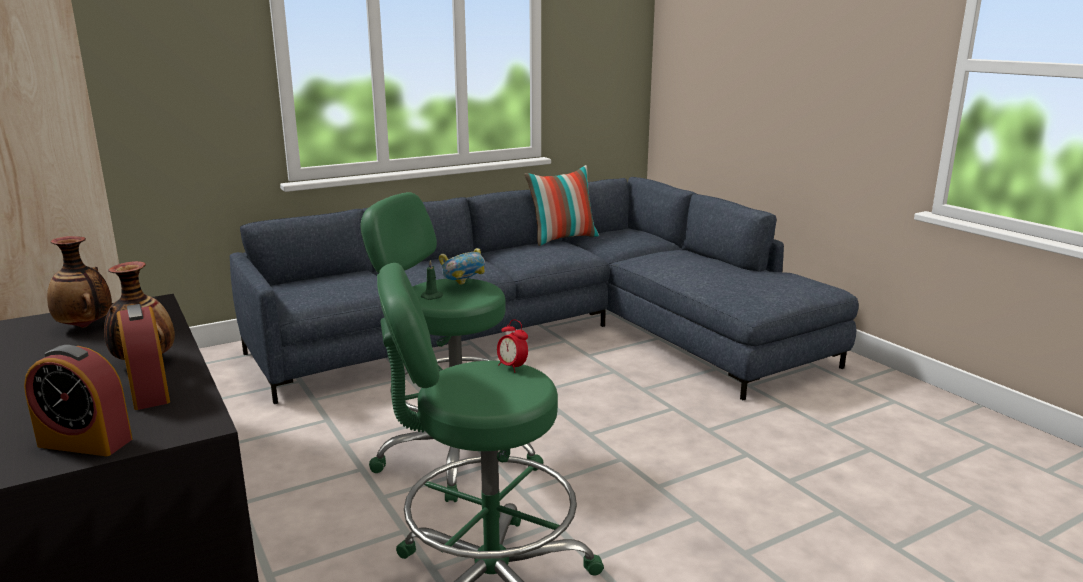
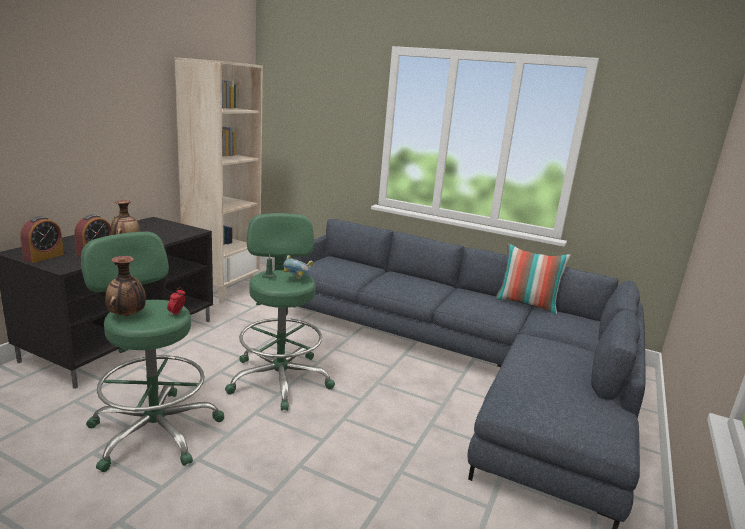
camera: 55 degrees right, 0 degrees up
(85, 326) = (160, 229): vase -> vase (127, 315)
(85, 442) = (44, 257): alarm clock -> alarm clock turned 135 degrees counterclockwise

